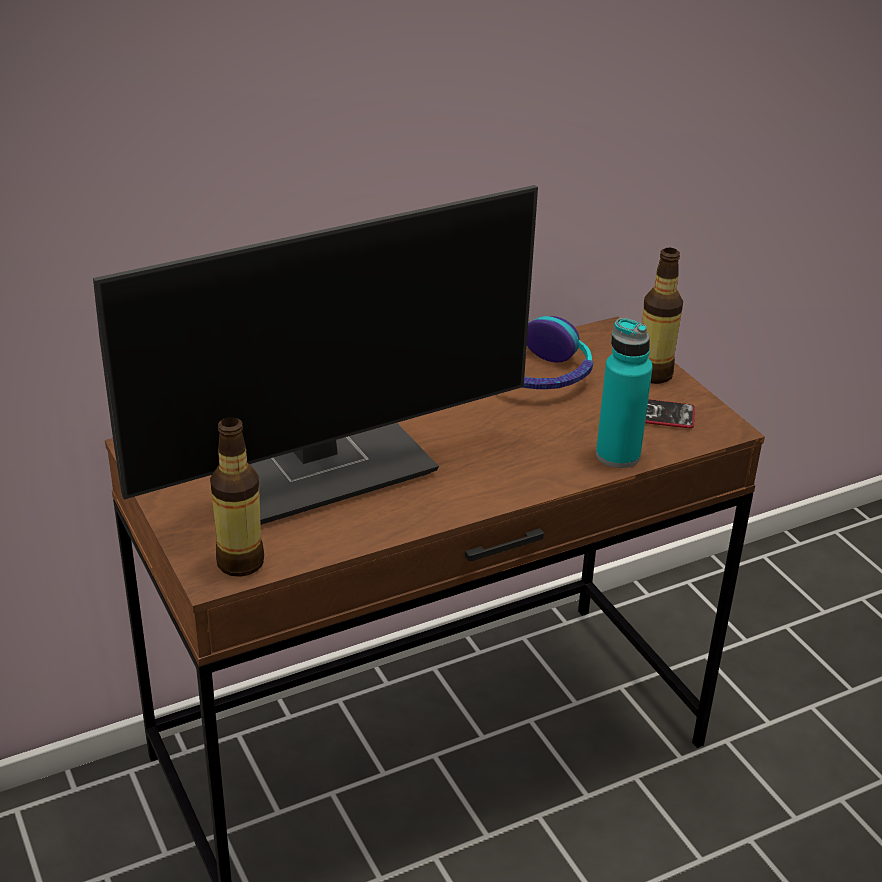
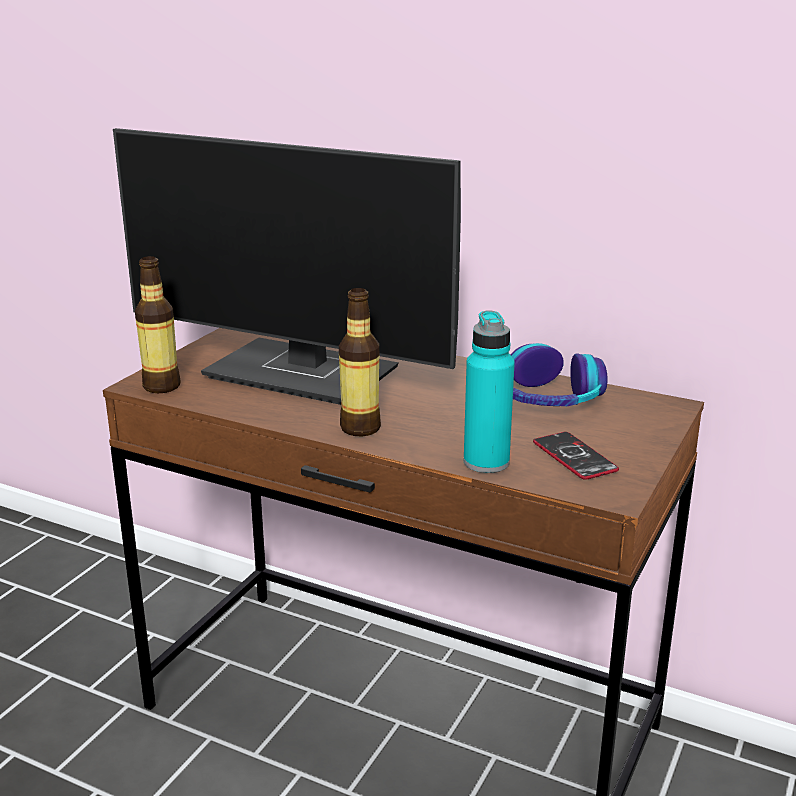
camera: 55 degrees right, 10 degrees down
(653, 374) = (639, 440): bottle -> bottle (360, 428)

